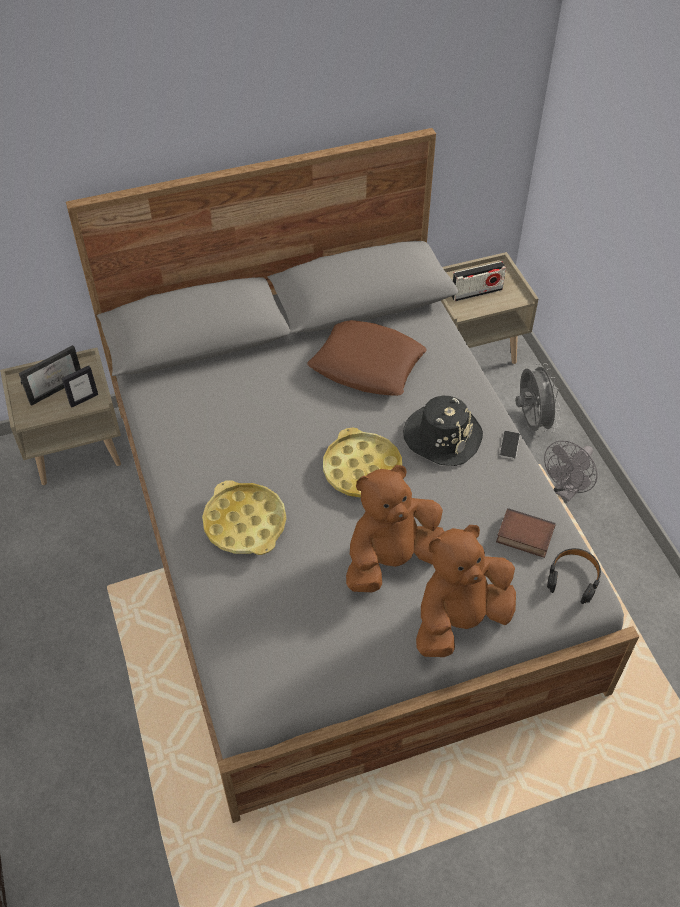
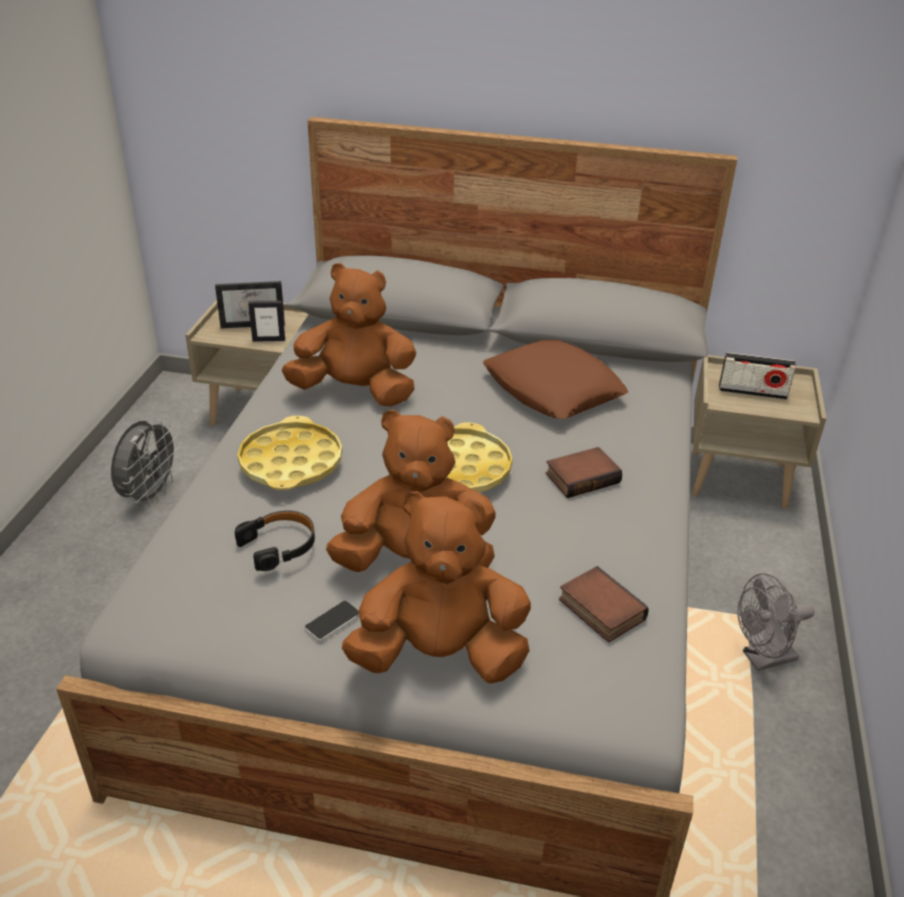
camera: 30 degrees right, 15 degrees down
(230, 434) = (355, 392): none -> brown plush toy
(442, 436) = (582, 476): black hat -> book
(509, 445) = (659, 515): phone -> phone (332, 621)
(531, 422) = (765, 571): grey fan -> grey fan (150, 495)
(573, 578) = (630, 681): black headphones -> black headphones (279, 545)

